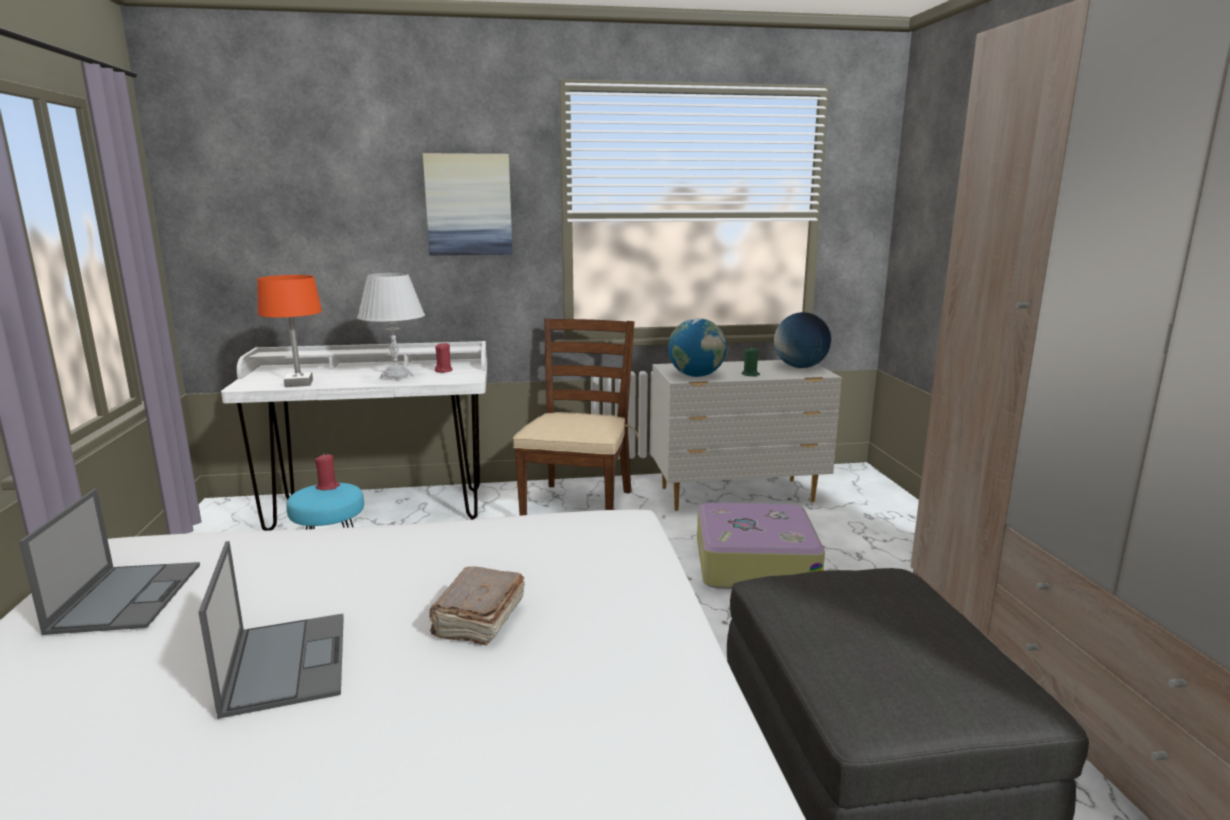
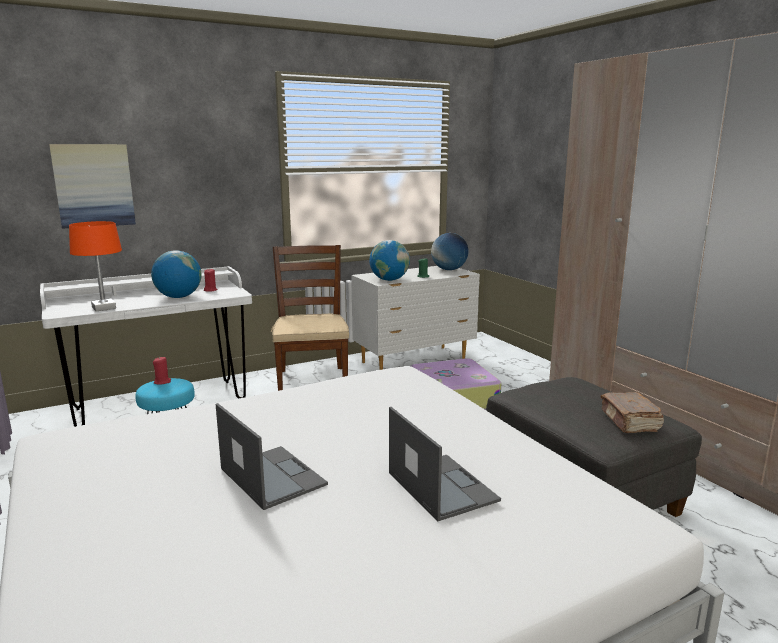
camera: 20 degrees left, 0 degrees up
(127, 596) = (107, 463): laptop -> laptop (441, 486)
(396, 377) = (178, 297): white table lamp -> globe
(469, 205) = (212, 163): picture -> picture (94, 185)
(478, 620) = (368, 436): brown book -> brown book (629, 422)

